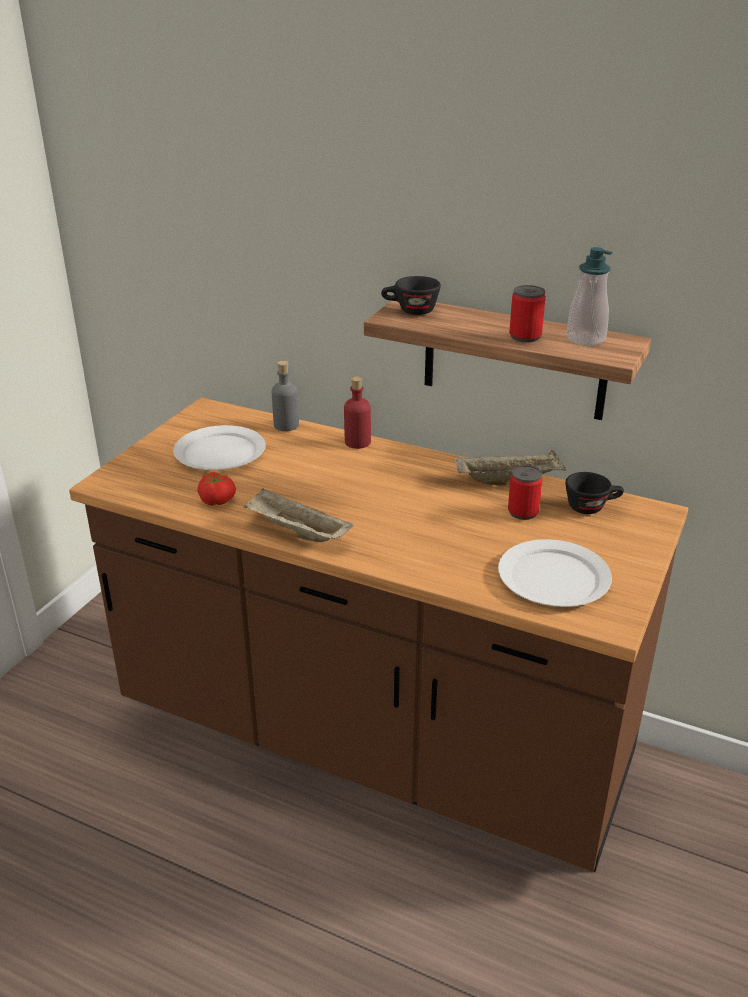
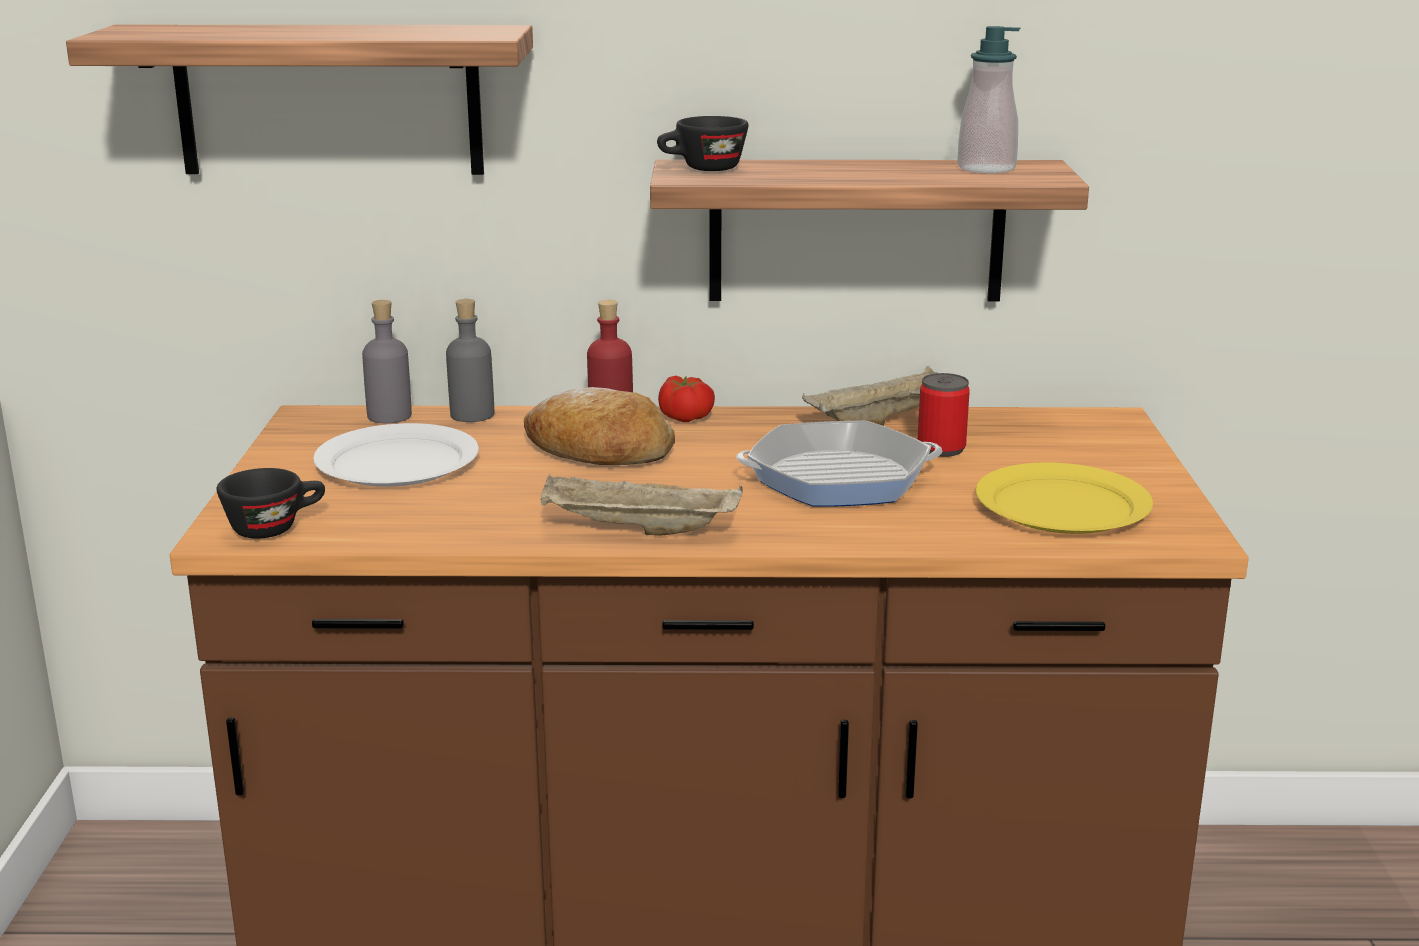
camera: 25 degrees left, 10 degrees down
(217, 500) = (461, 517): tomato -> tomato (686, 417)
(225, 235) = (329, 100): none -> shelf
(244, 417) = (389, 416): none -> grey bottle
(328, 468) = (599, 451): none -> bread
(440, 521) = (838, 478): none -> frying pan
(525, 336) = (904, 174): can -> none
(554, 578) = (1063, 506): white plate -> yellow plate
(591, 507) = (1024, 427): black cup -> black cup (275, 527)

